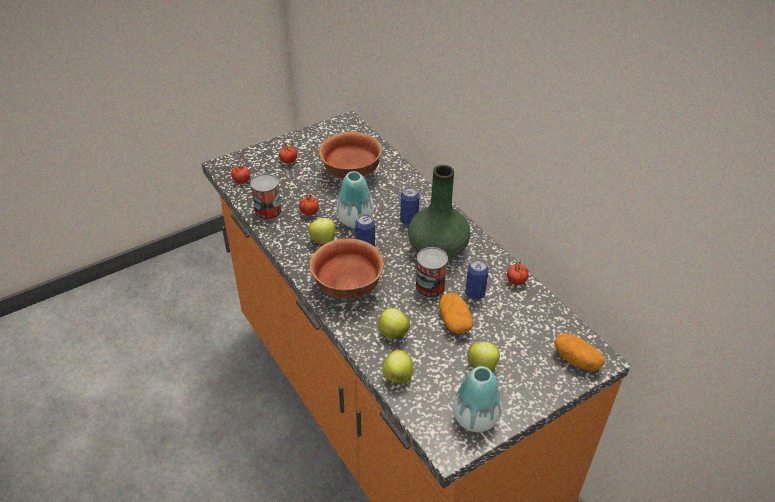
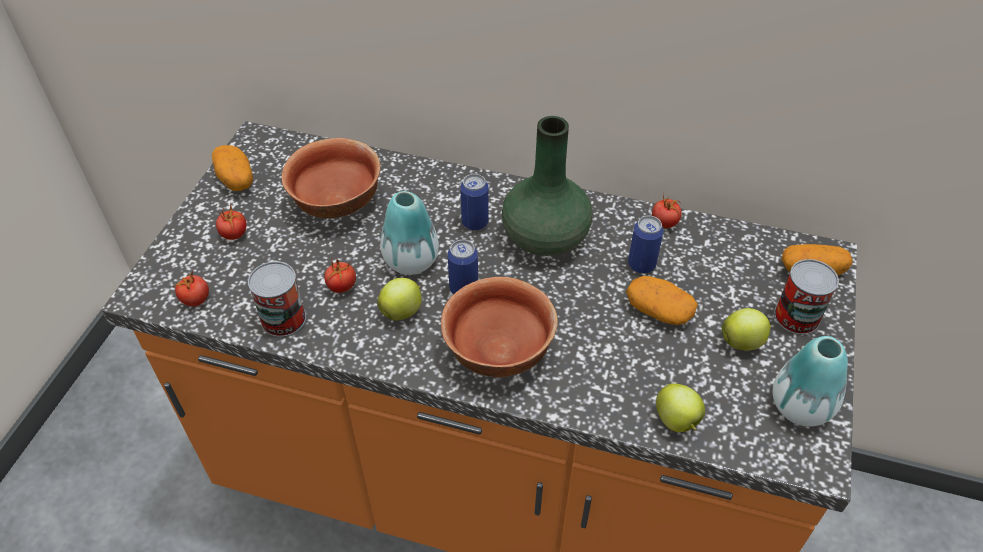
camera: 40 degrees left, 5 degrees up
(317, 136) = (236, 179): none -> potato
(392, 333) = (612, 372): apple -> none
(430, 287) = (588, 288): can -> can (797, 317)

